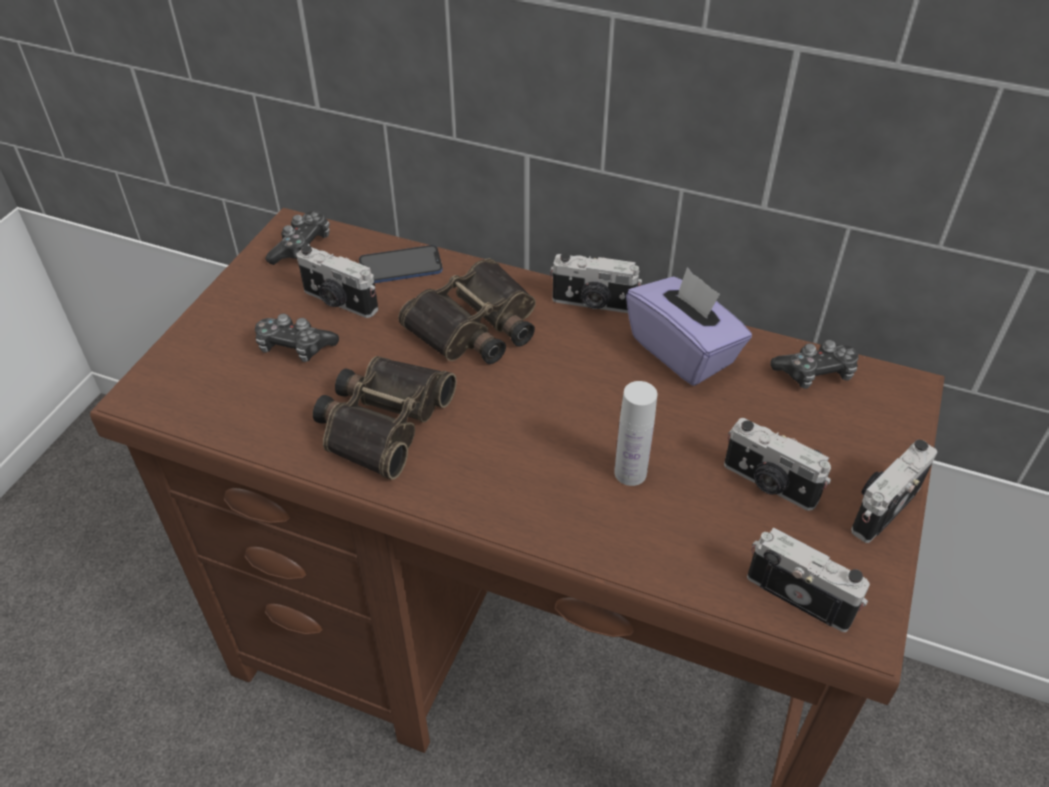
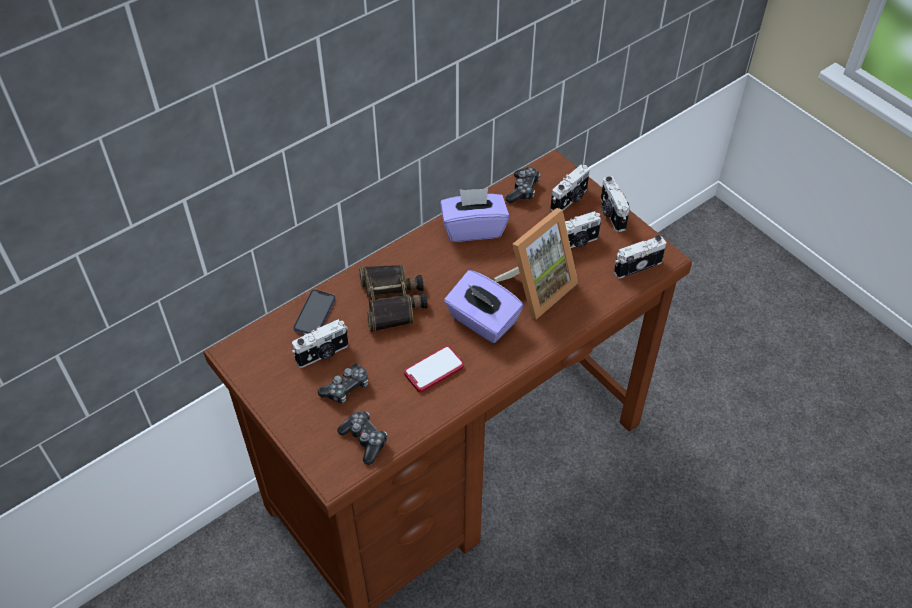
camera: 60 degrees left, 5 degrees up
(302, 247) = (256, 354): game controller -> game controller (365, 440)
(382, 421) = (434, 370): binoculars -> phone
(512, 435) = (482, 321): none -> purple tissue box
(593, 304) = (413, 245): camera -> camera (570, 200)
(630, 473) = (536, 288): white bottle -> picture frame

